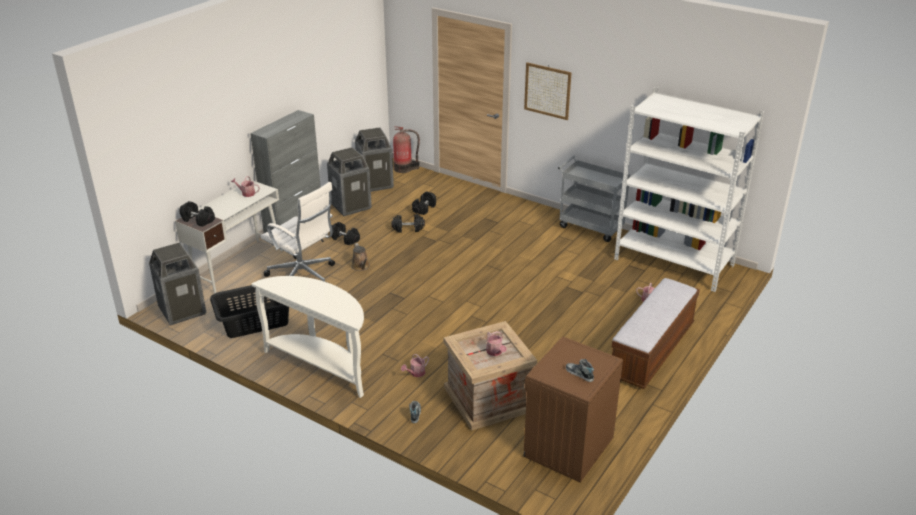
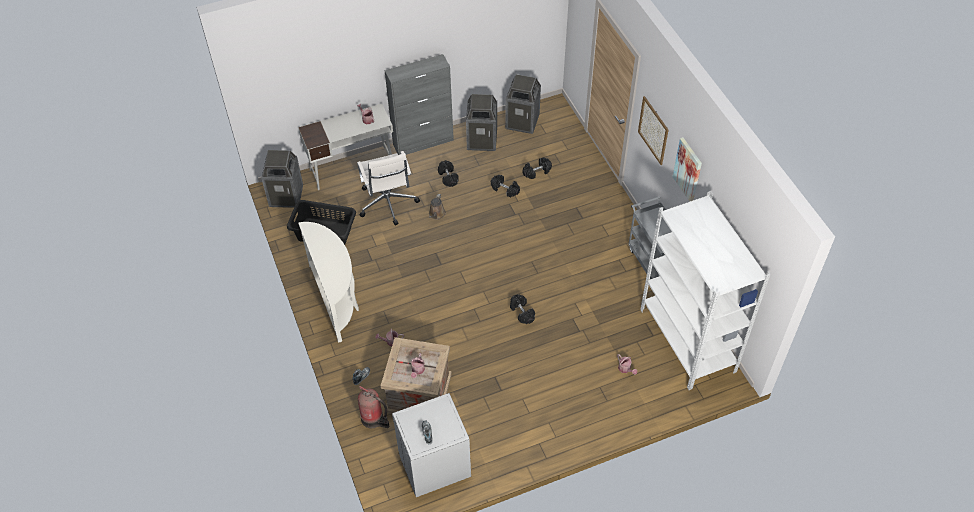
camera: 35 degrees right, 20 degrees up
(198, 220) = (313, 134): black dumbbell -> black dumbbell (522, 312)
(404, 168) = (561, 113): fire extinguisher -> fire extinguisher (374, 419)
(566, 447) = (433, 464): brown washing machine -> white washing machine
(610, 94) = (688, 169): none -> picture
(652, 351) = (575, 419): bench -> none

